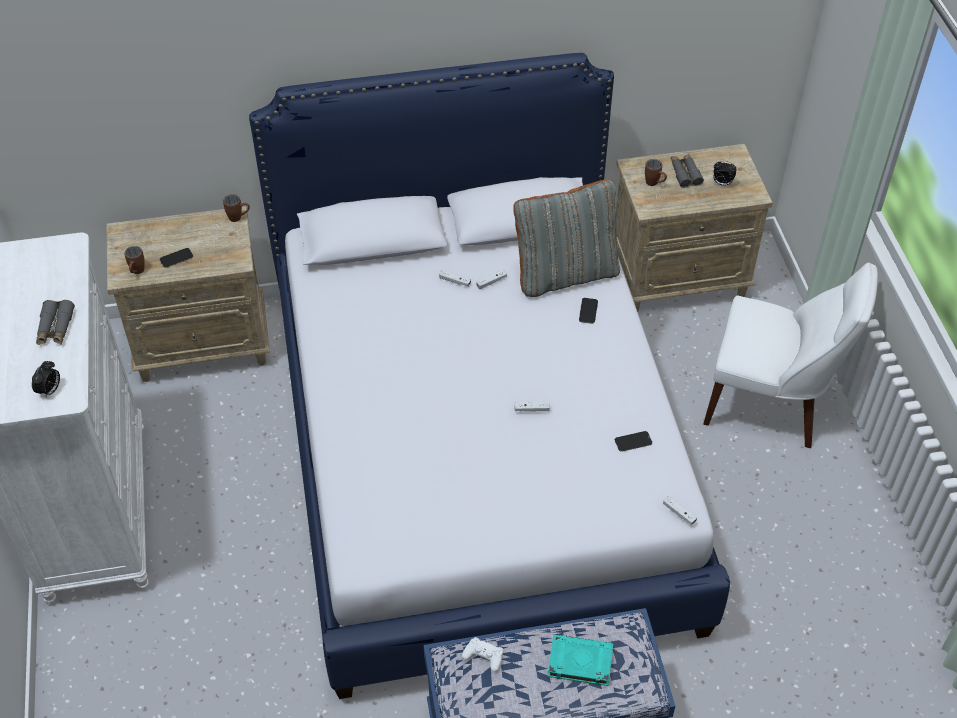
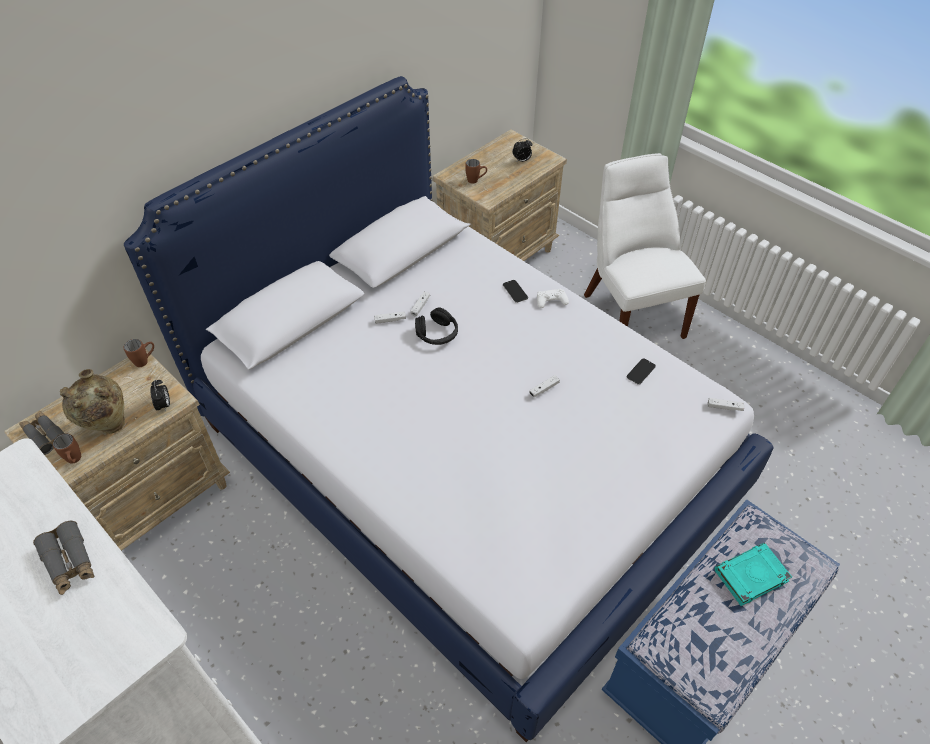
camera: 35 degrees left, 0 degrees up
(50, 390) = (120, 641): alarm clock -> alarm clock (164, 405)
(176, 258) = (108, 427): phone -> beige vase
(483, 656) = (678, 623): white game controller -> white game controller (551, 300)
(484, 314) = (437, 334): none -> black headphones
(565, 273) = (472, 272): grey pillow -> none
(685, 174) = (490, 165): grey binoculars -> grey binoculars (44, 435)
(770, 405) = (630, 312): white chair -> white chair turned 90 degrees counterclockwise

